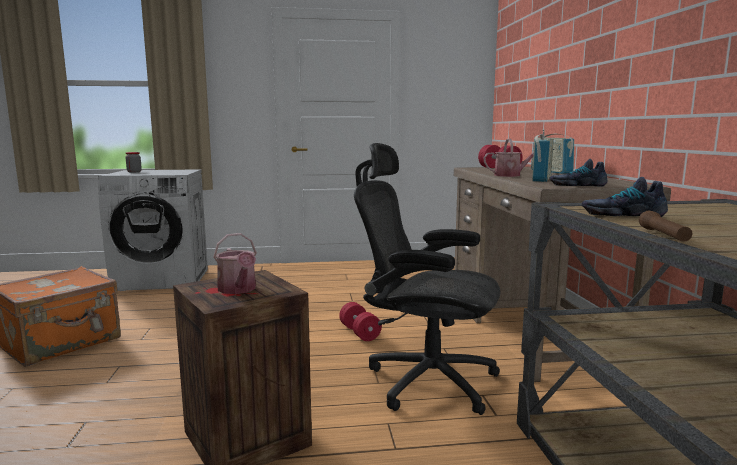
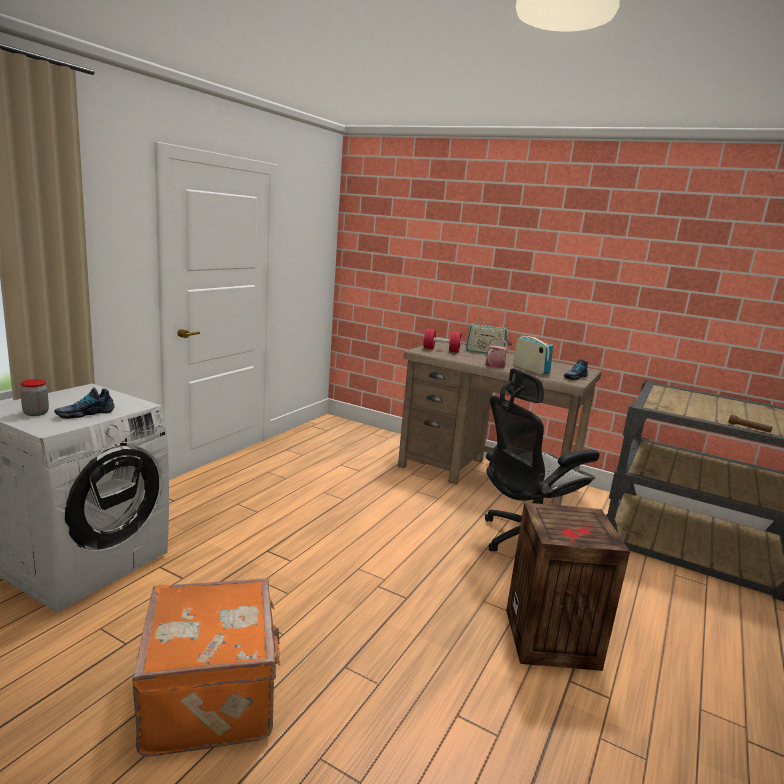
camera: 55 degrees left, 5 degrees up
(238, 289) = (577, 525): watering can -> none
(359, 333) = (419, 527): red dumbbell -> none
(622, 214) = (686, 411): shoe -> shoe (85, 413)

